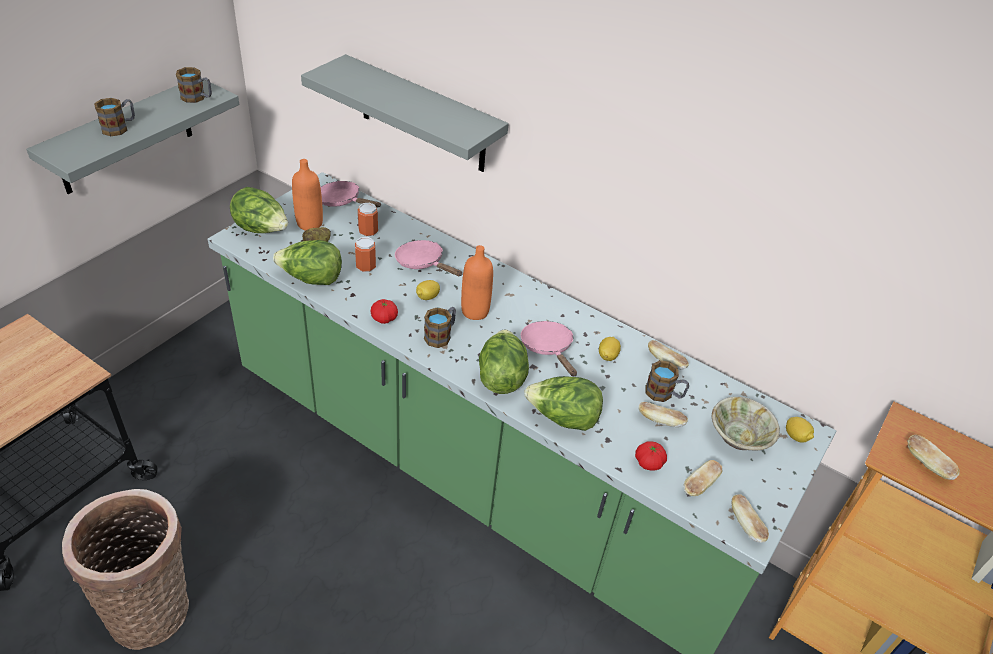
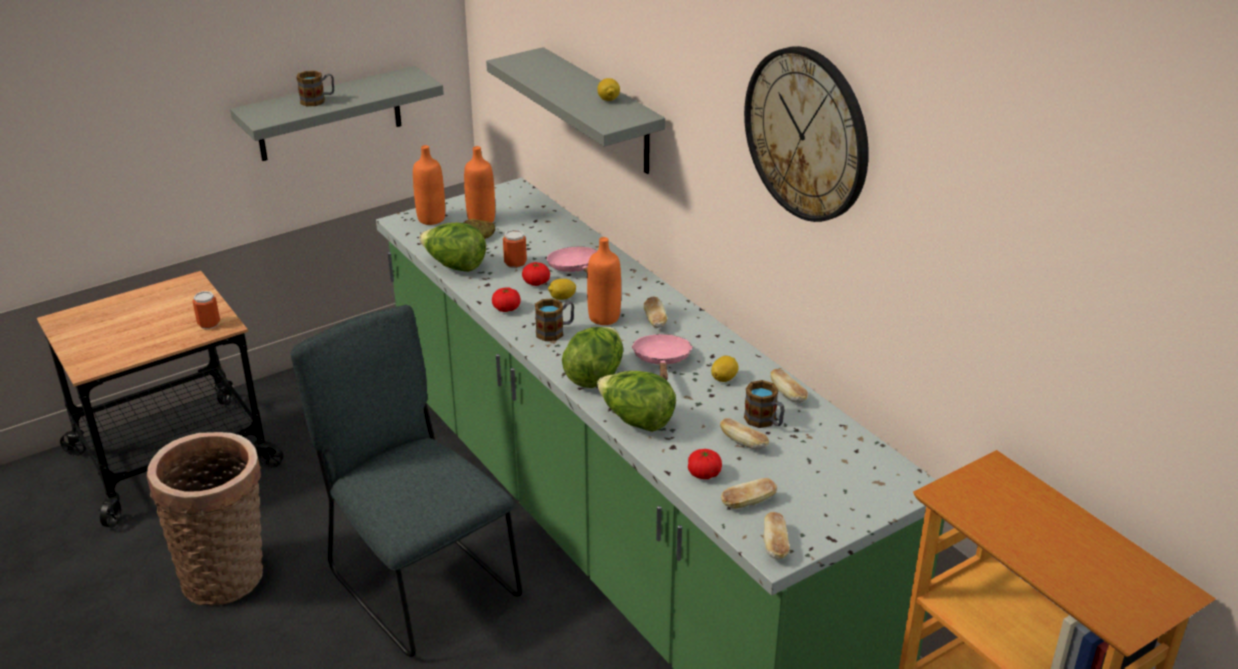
camera: 25 degrees right, 10 degrees down
(197, 98) = (403, 83): mug -> none
(262, 230) = (431, 219): lettuce -> orange bottle
(336, 562) = (418, 580): none -> grey chair
(342, 201) = (526, 205): pink frying pan -> none
(368, 231) = (536, 234): can -> can (209, 324)
(395, 284) = (536, 282): none -> tomato
(697, 142) = (807, 134): none -> wall clock
(739, 437) = (825, 473): beige bowl -> none
(796, 436) = (895, 486): lemon -> lemon (608, 99)
(927, 464) = (988, 508): bread -> bread (655, 321)

